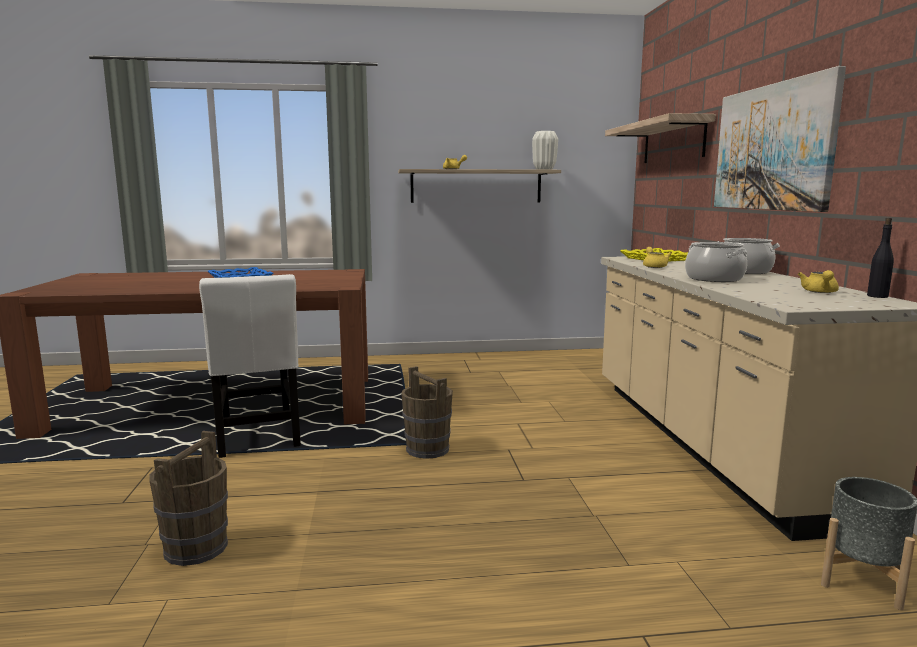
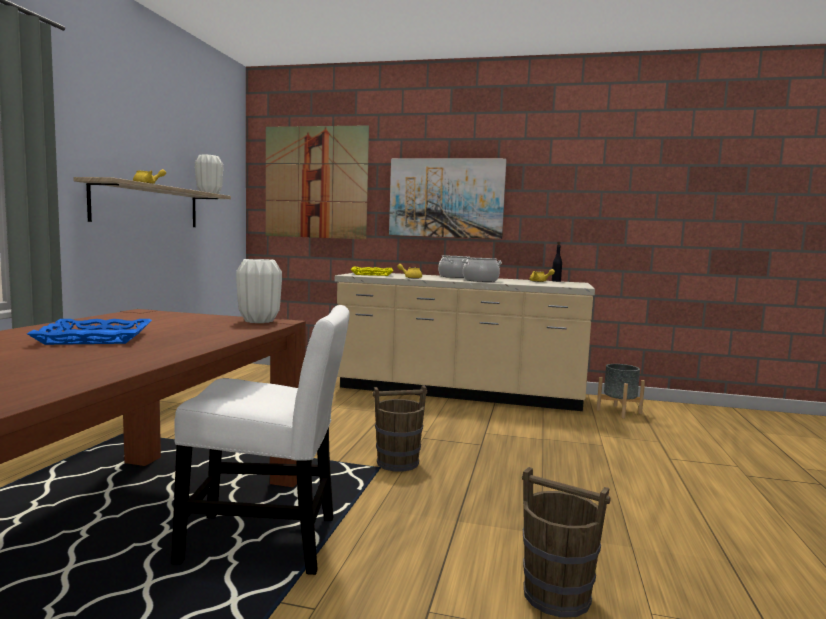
camera: 70 degrees left, 5 degrees down
(338, 285) = (258, 321): none -> white vase
(673, 141) = (316, 182): shelf -> picture

